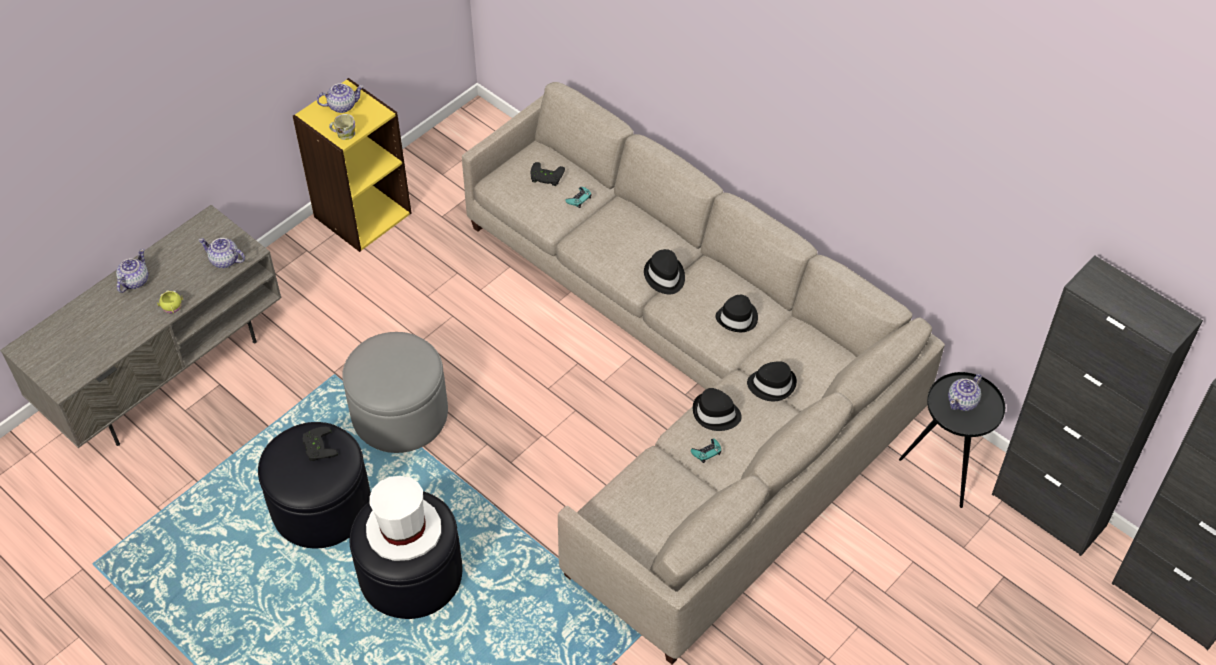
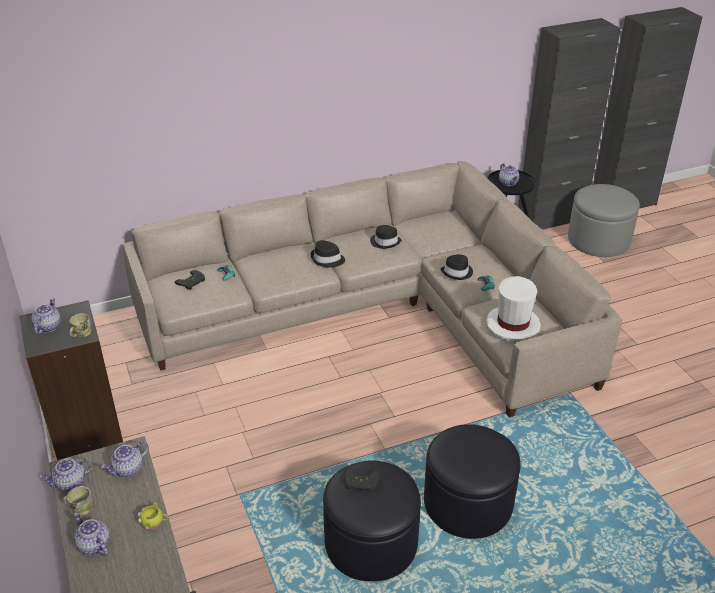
camera: 65 degrees left, 15 degrees down
(169, 251) = (79, 508): none -> mug
(193, 231) = (71, 483): none -> teapot
(362, 214) = (84, 429): yellow bookcase -> black bookcase
(400, 413) = (308, 465): grey ottoman -> grey ottoman (598, 240)
(403, 530) = (474, 452): white hat -> white hat (512, 325)
(772, 384) = (446, 246): black hat -> none

